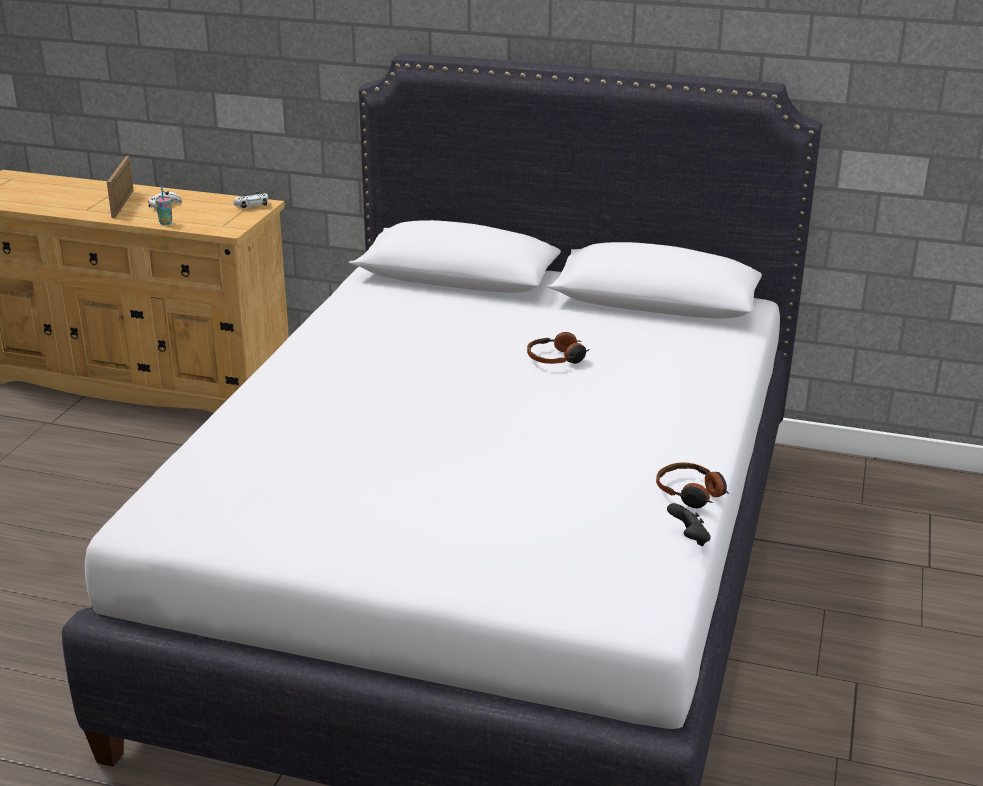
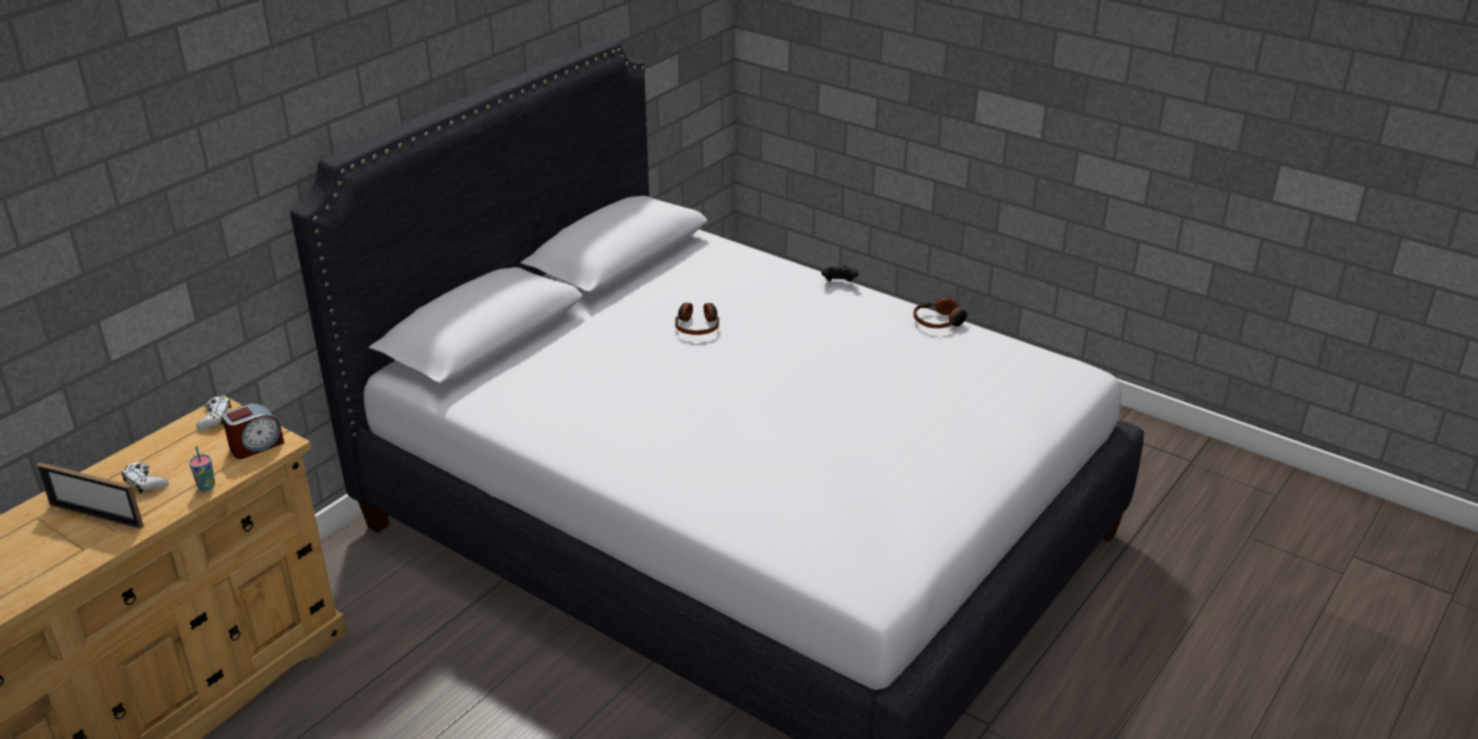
camera: 70 degrees left, 5 degrees up
(222, 224) = (256, 446): none -> alarm clock
(689, 539) = (997, 337): black game controller -> black game controller (839, 283)

